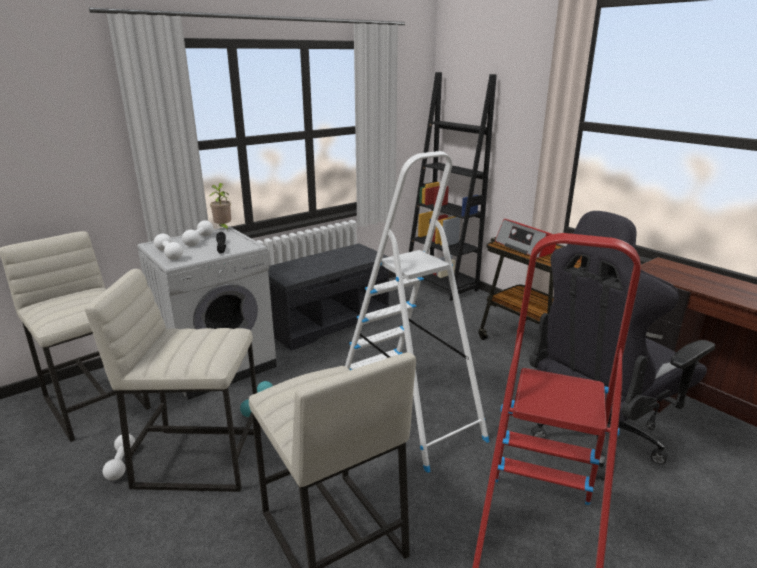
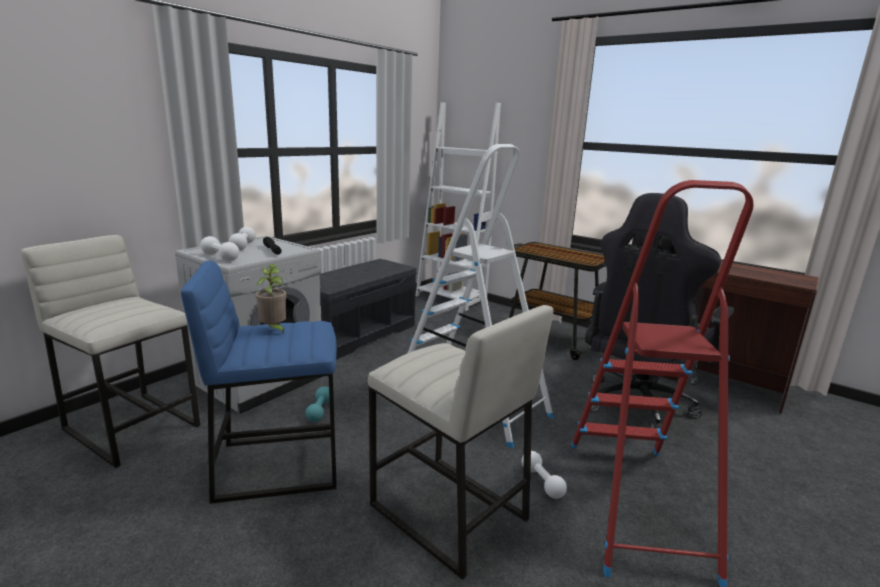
camera: 15 degrees left, 5 degrees down
(121, 463) = (189, 481): white dumbbell -> white dumbbell (542, 482)
(199, 458) = (278, 465): beige stool -> blue stool
(223, 228) = (261, 237): potted plant -> potted plant (274, 330)
(441, 284) = (451, 298): black bookcase -> white bookcase
(525, 247) = (544, 250): radio -> none

